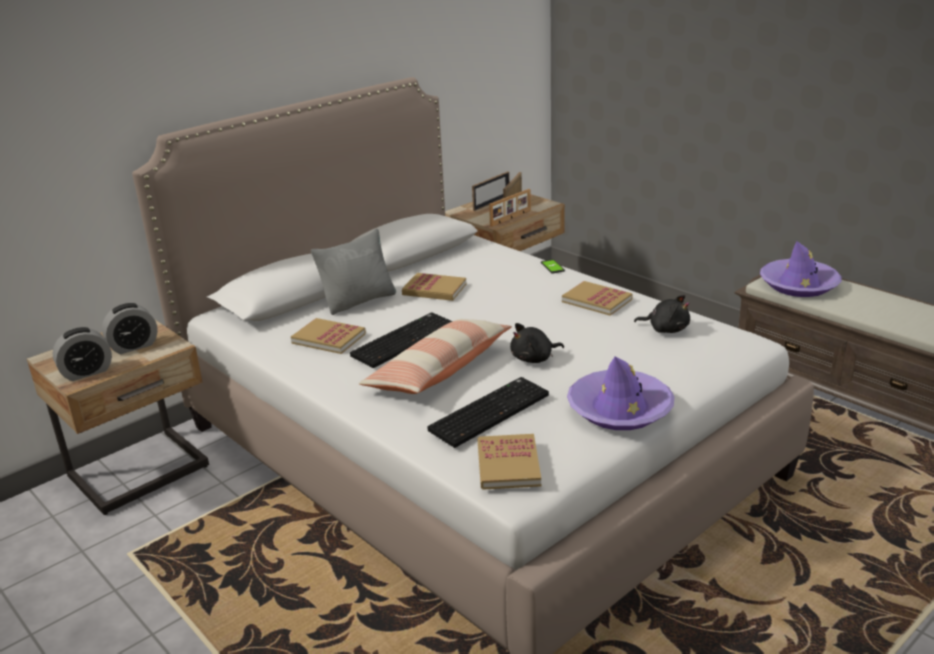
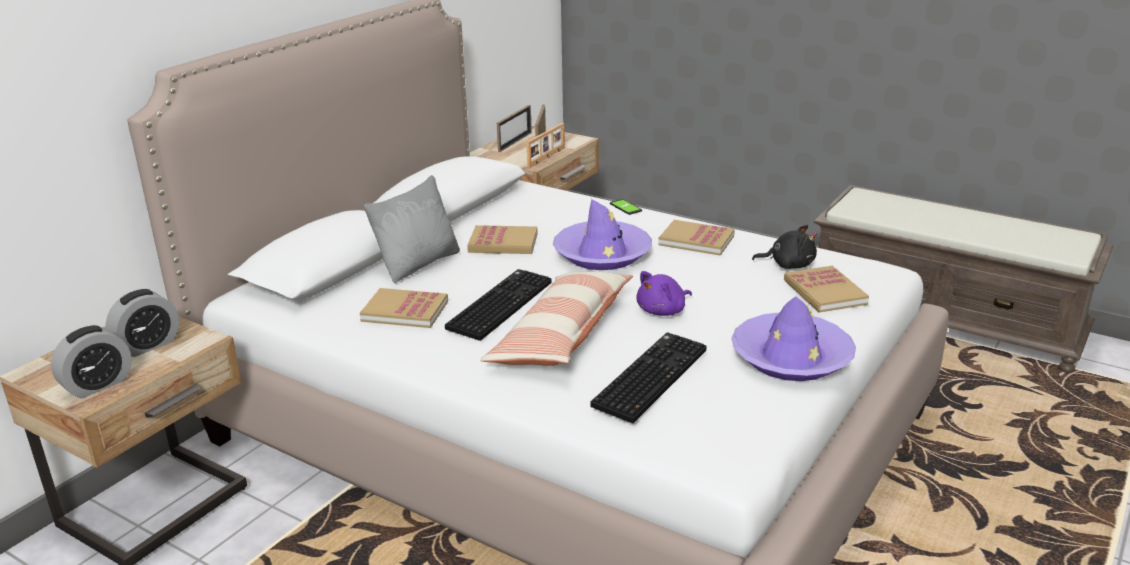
camera: 15 degrees left, 0 degrees up
(508, 464) = (705, 435): book -> book (824, 292)
(534, 359) = (663, 311): black plush toy -> purple plush toy
(798, 285) = (880, 208): purple hat -> purple hat (602, 254)

